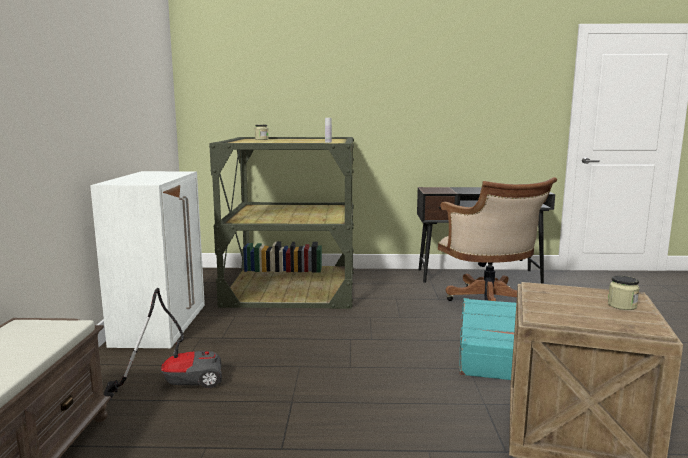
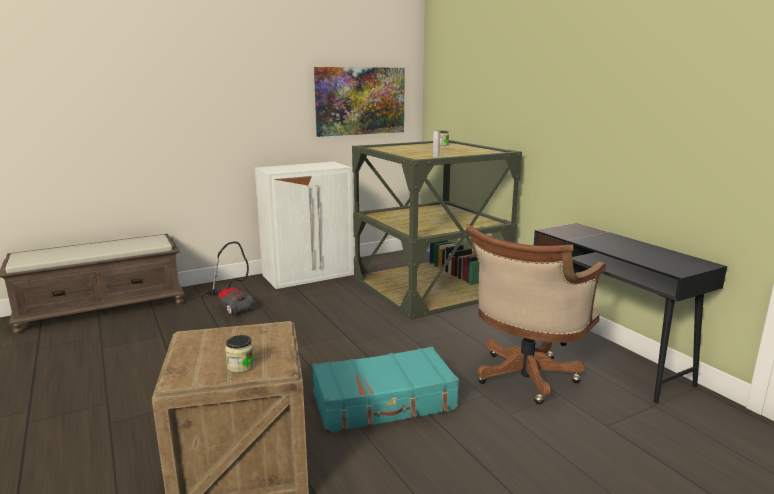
camera: 60 degrees right, 5 degrees up
(145, 94) = (360, 101): none -> picture

